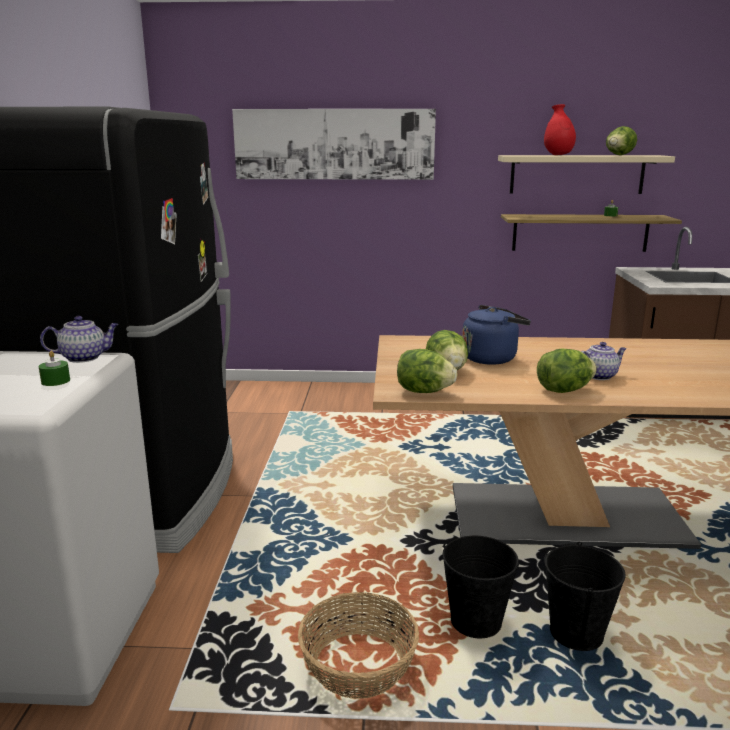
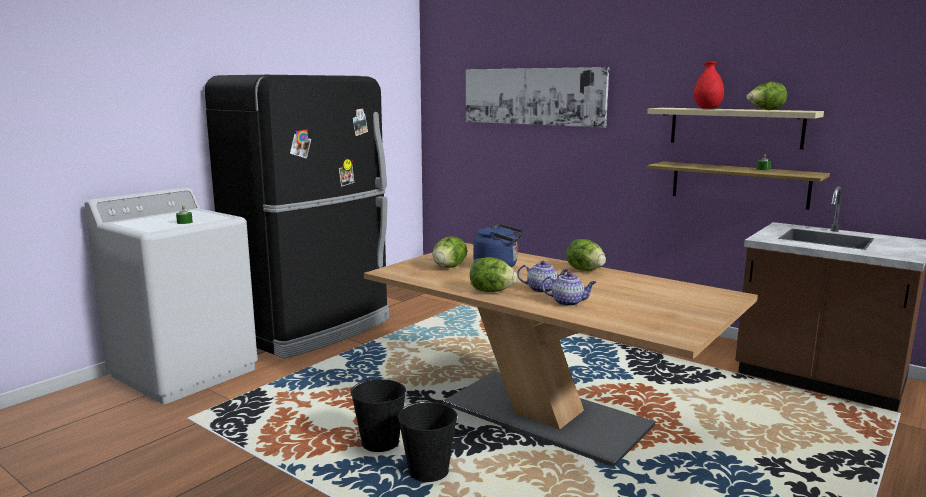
camera: 35 degrees right, 5 degrees down
(84, 357) = (220, 216): teapot -> teapot (568, 302)
(359, 664) = (289, 436): basket -> none
(424, 391) = (403, 274): lettuce -> lettuce (585, 270)

